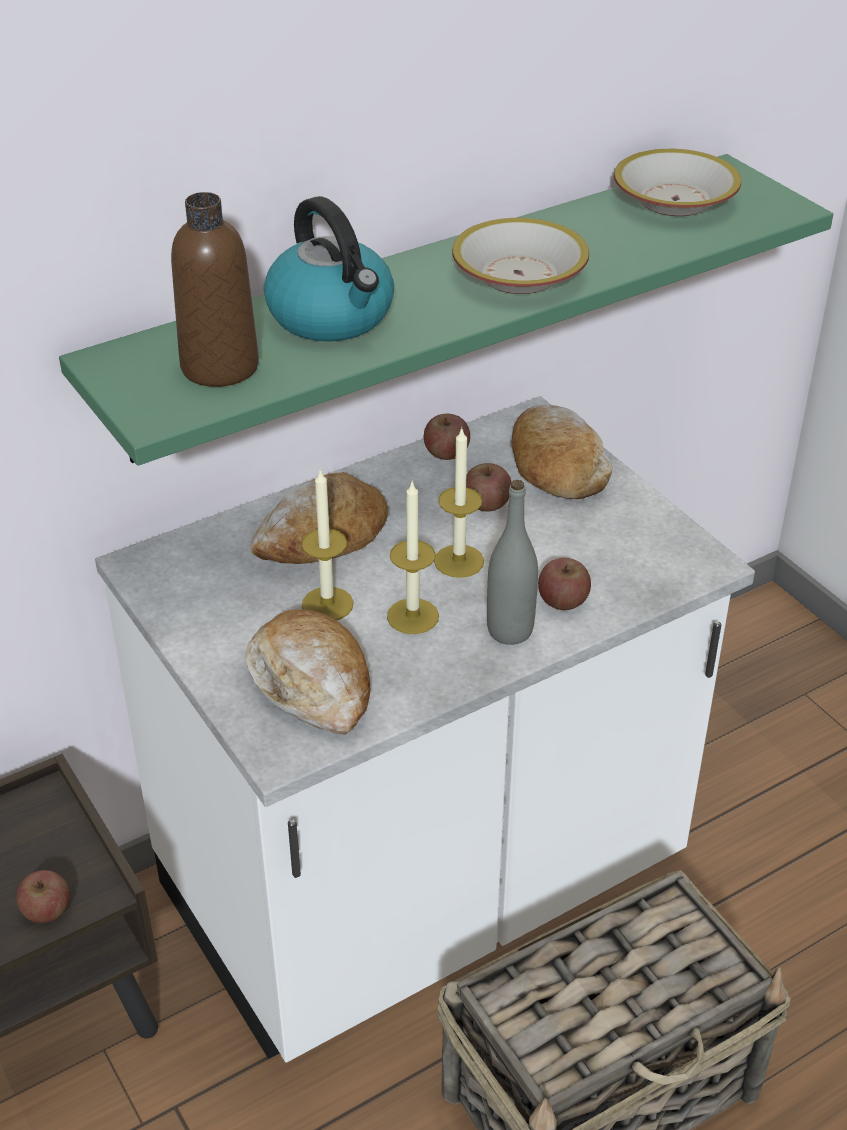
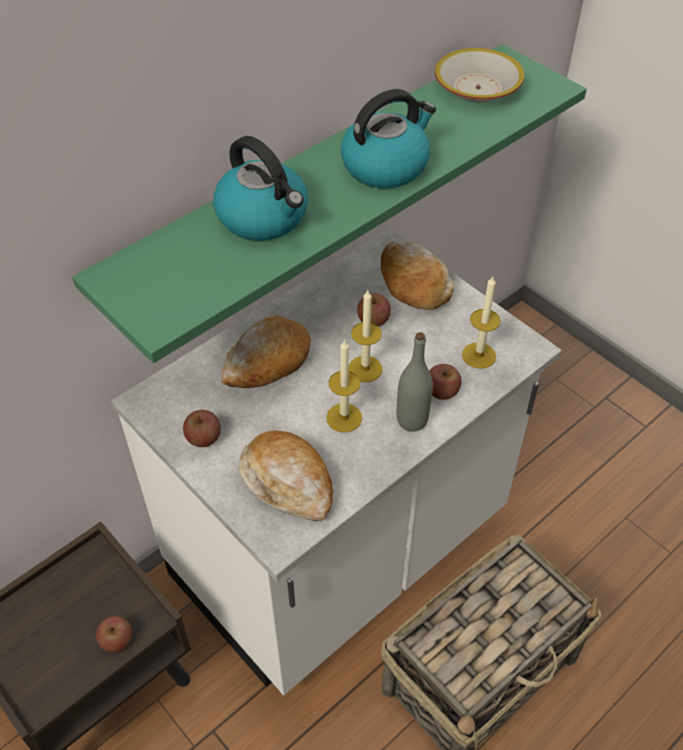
camera: 10 degrees left, 10 degrees up
(220, 367) = (194, 272): brown bottle -> none
(327, 604) = (283, 416): candle -> candle (478, 355)
(446, 453) = (336, 282): apple -> apple (203, 438)
(518, 275) = (386, 166): bowl -> kettle

